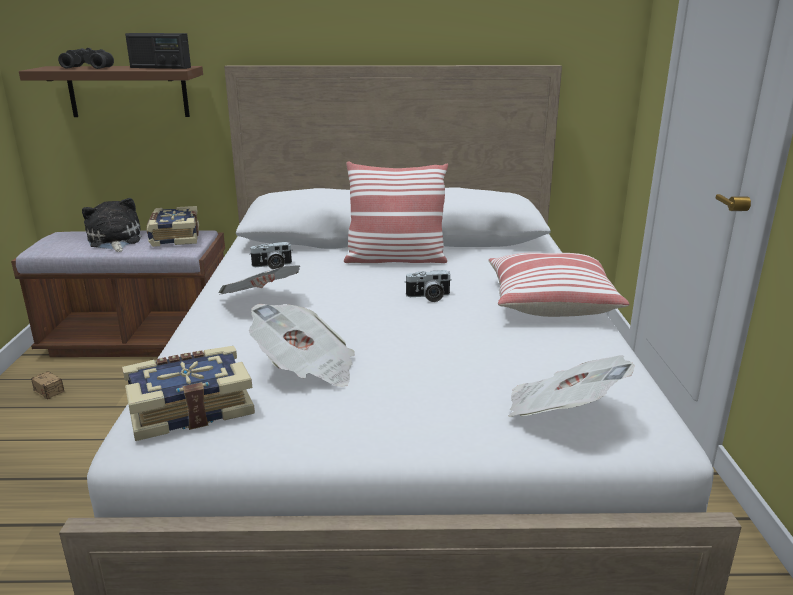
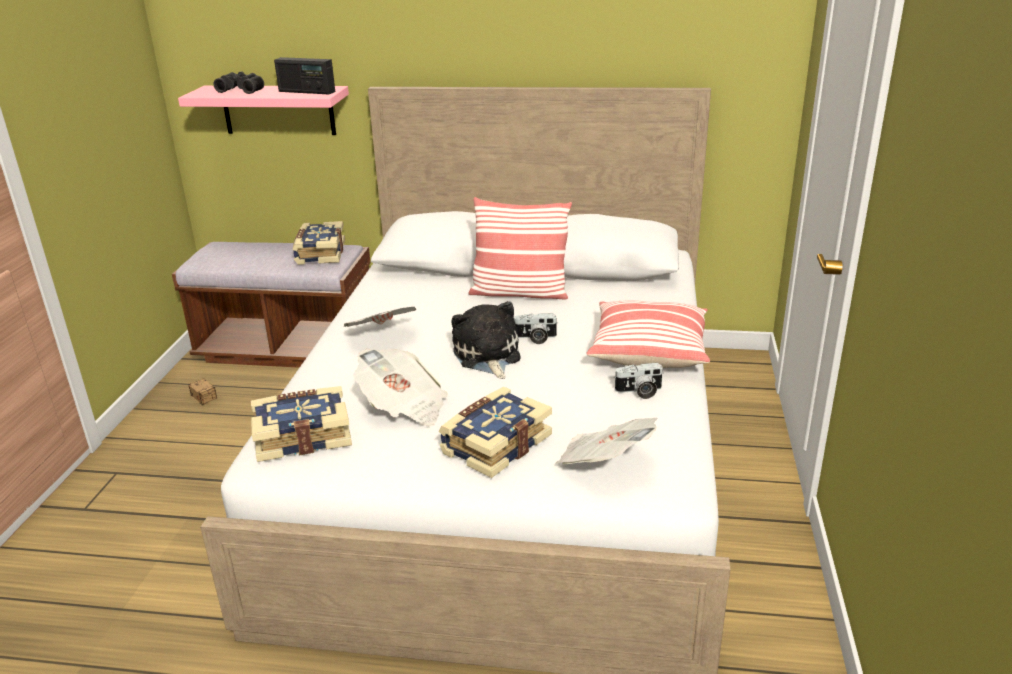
camera: 10 degrees right, 5 degrees up
(114, 241) = (264, 256): plush toy -> plush toy (487, 356)
(128, 91) = (278, 110): brown shelf -> pink shelf
(272, 266) = (401, 296): camera -> camera (639, 392)
(426, 402) = (495, 444): none -> book

